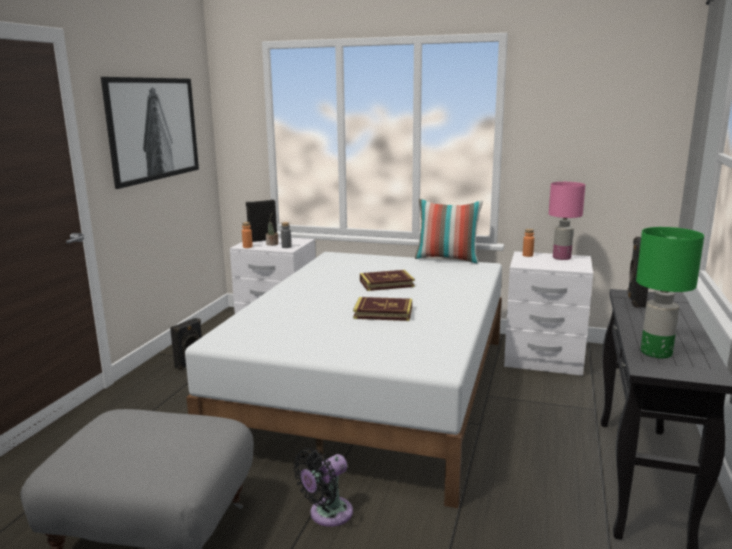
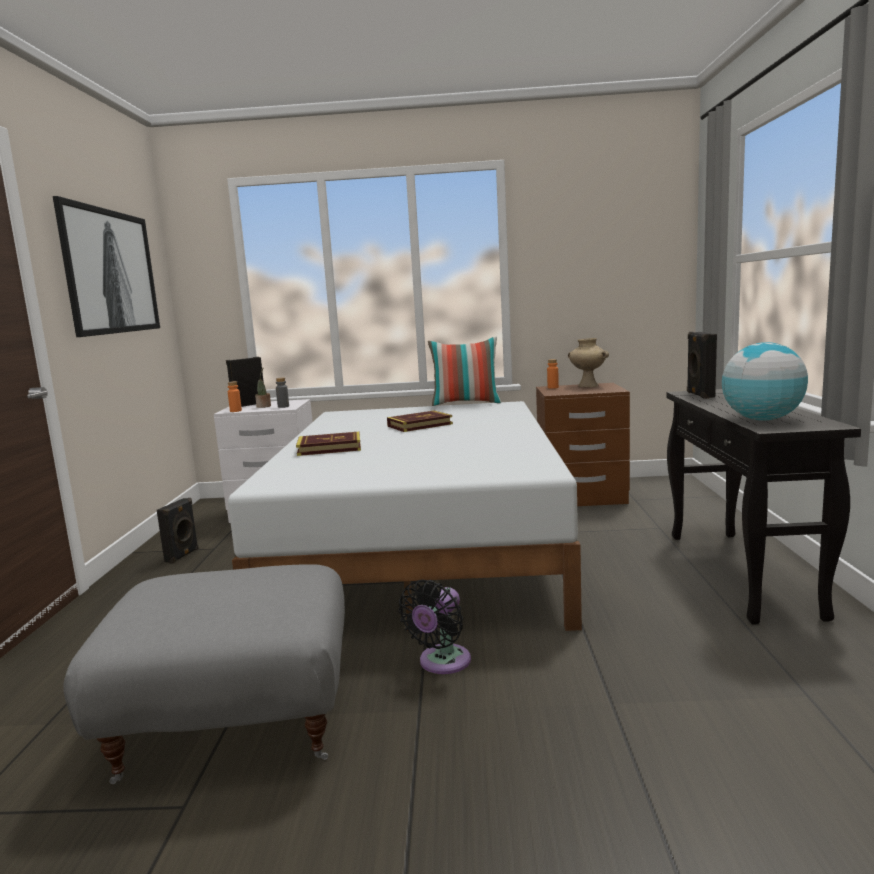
camera: 15 degrees left, 5 degrees down
(383, 312) = (439, 444): book -> book (329, 448)
(543, 360) = (582, 497): white nightstand -> brown nightstand
(561, 258) = (587, 386): pink table lamp -> beige vase
(655, 352) = (762, 419): green table lamp -> globe

